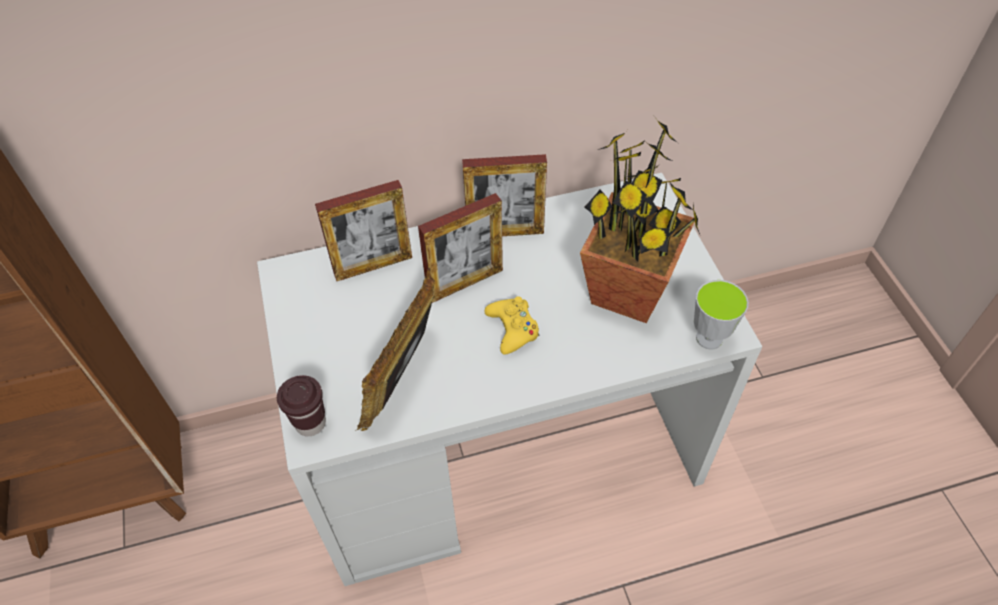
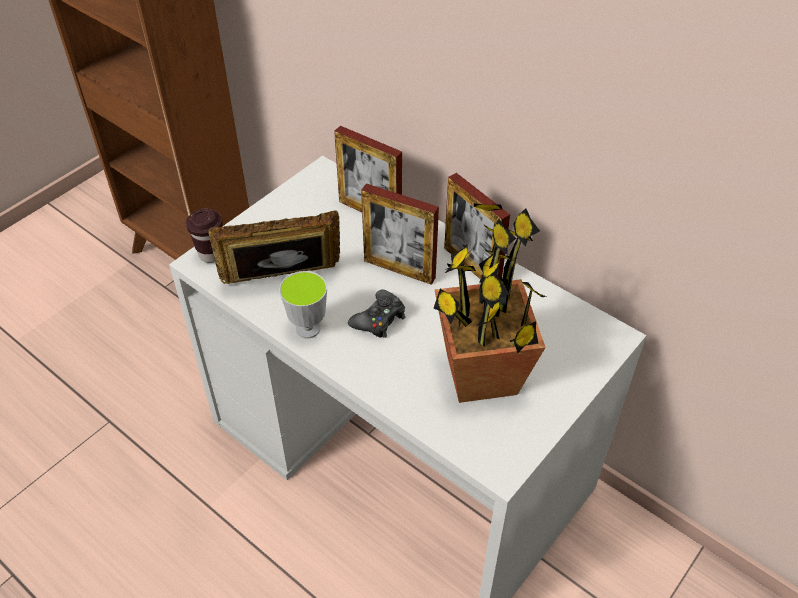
camera: 55 degrees right, 5 degrees down
(513, 329) = (379, 319): yellow game controller -> black game controller
(709, 338) = (481, 456): cup -> cup (308, 329)

